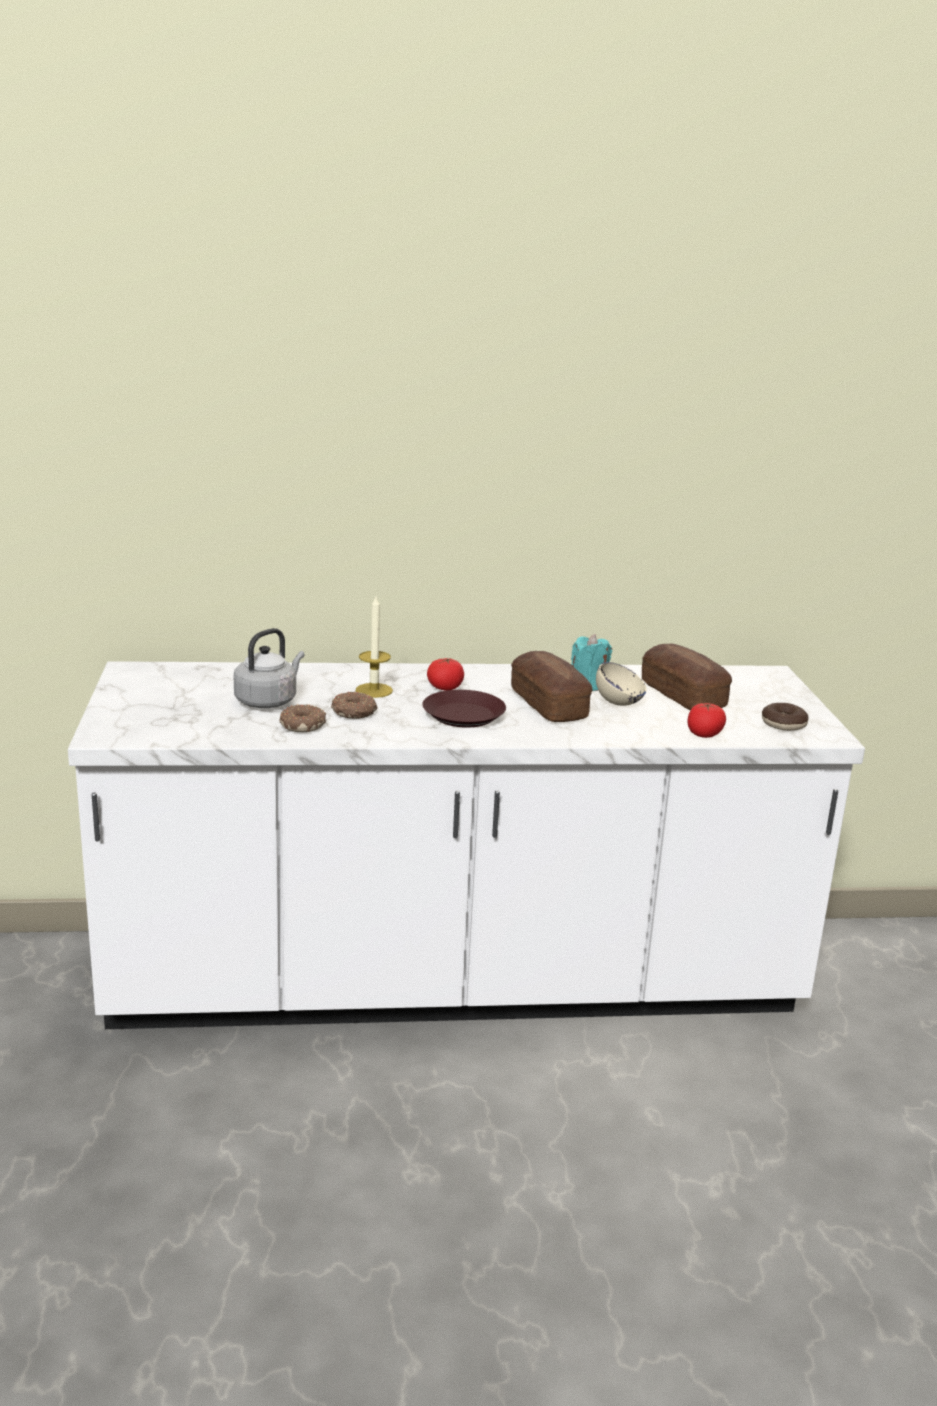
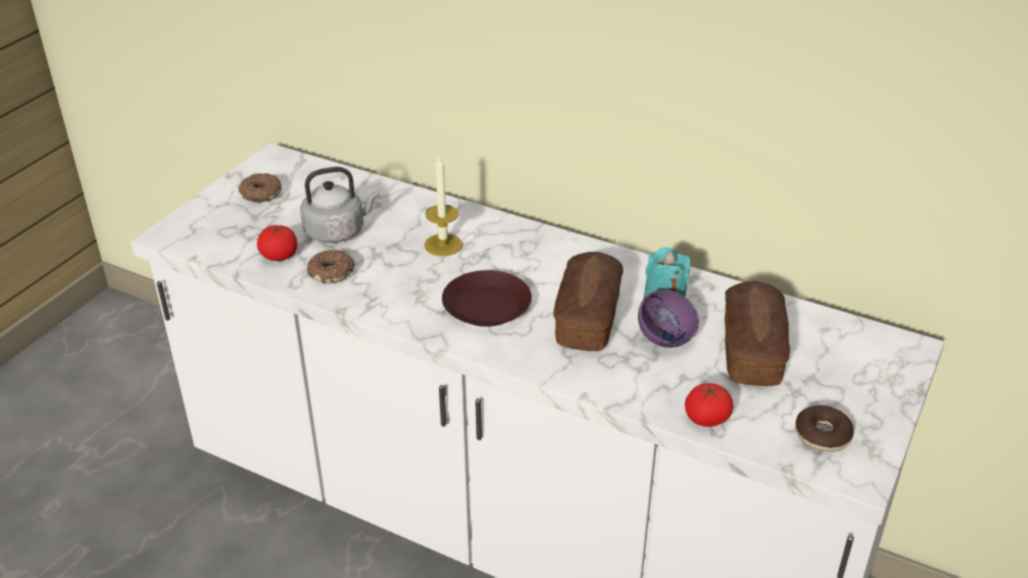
camera: 35 degrees right, 15 degrees up
(354, 713) = (392, 270): donut -> donut (260, 194)
(445, 688) = (512, 261): tomato -> tomato (279, 255)
(619, 703) = (665, 339): beige bowl -> purple bowl

